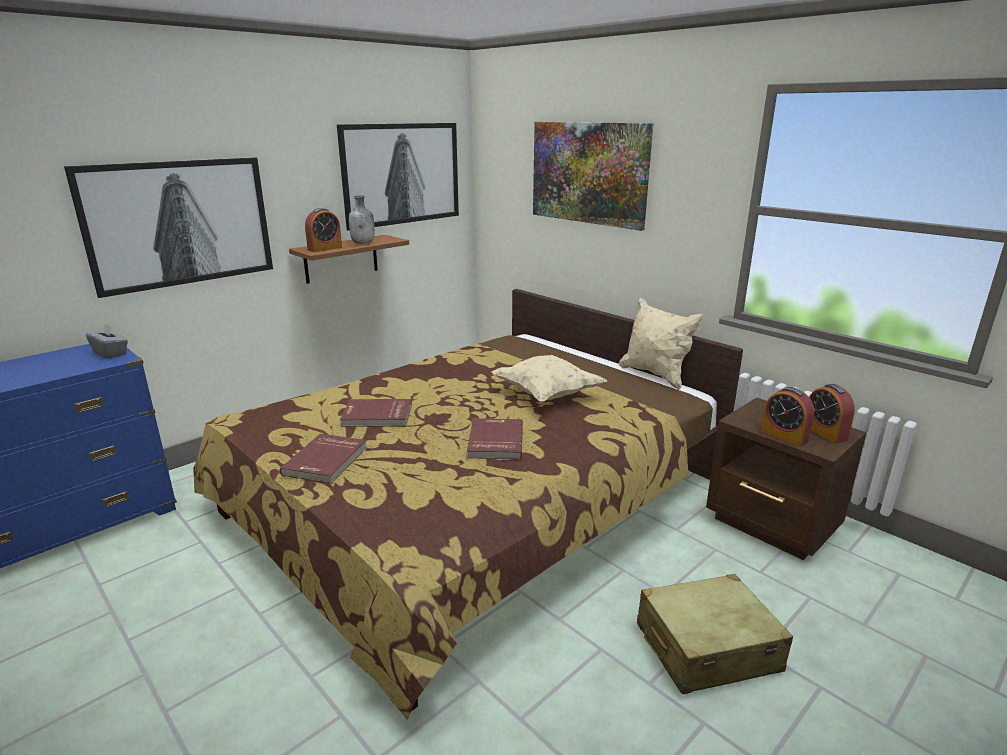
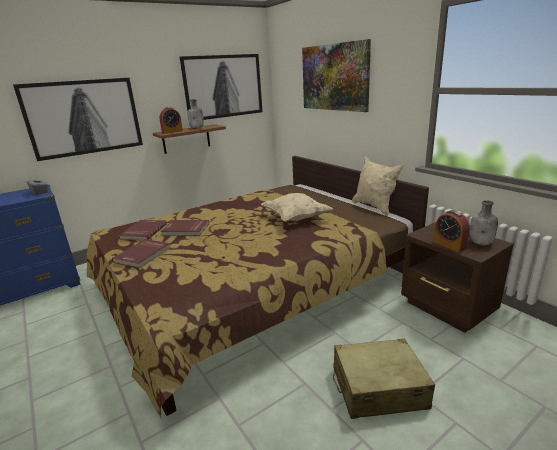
camera: 10 degrees right, 0 degrees up
(494, 441) = (249, 245): red book -> red book (143, 231)
(825, 432) = (481, 243): alarm clock -> grey bottle

